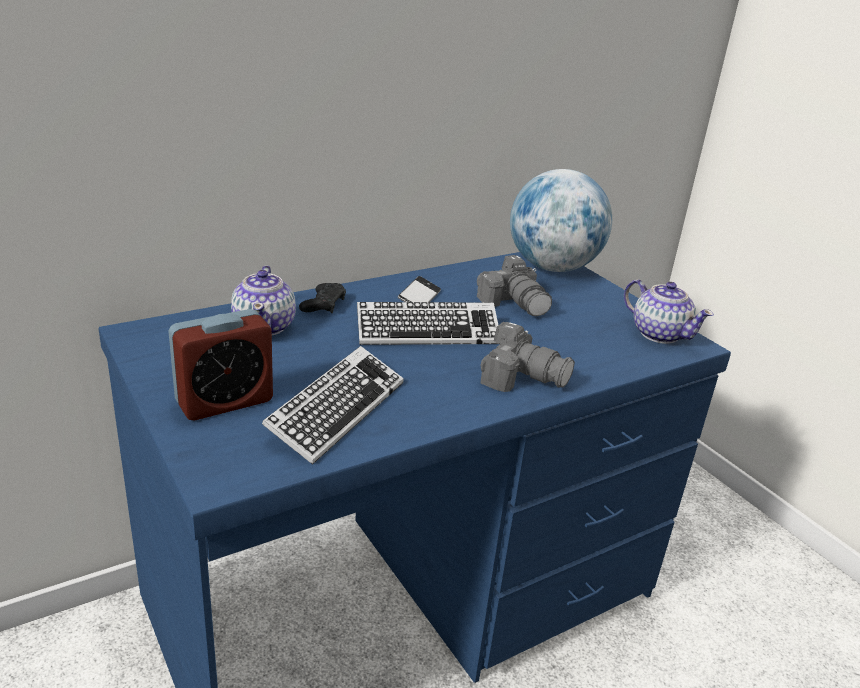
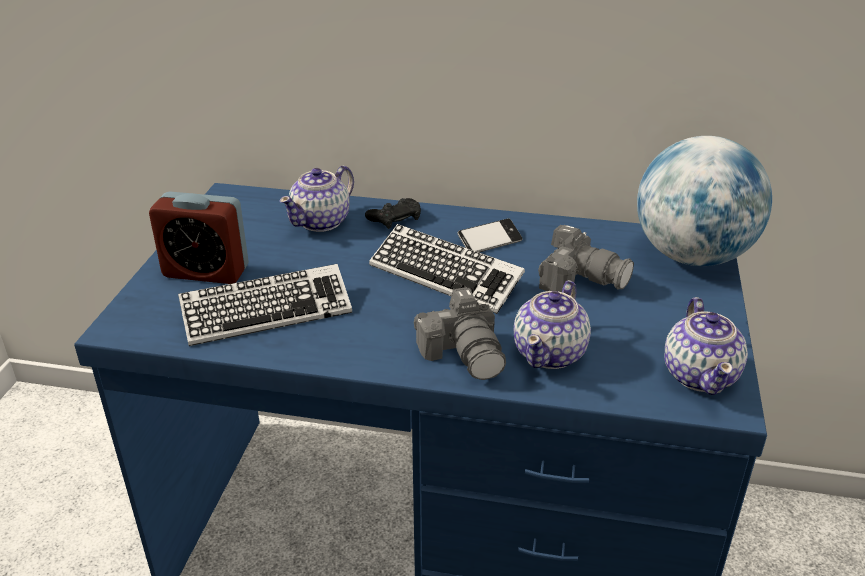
camera: 45 degrees right, 5 degrees up
(514, 303) = (580, 279): camera -> camera turned 75 degrees counterclockwise
(569, 355) = (550, 353): none -> teapot

